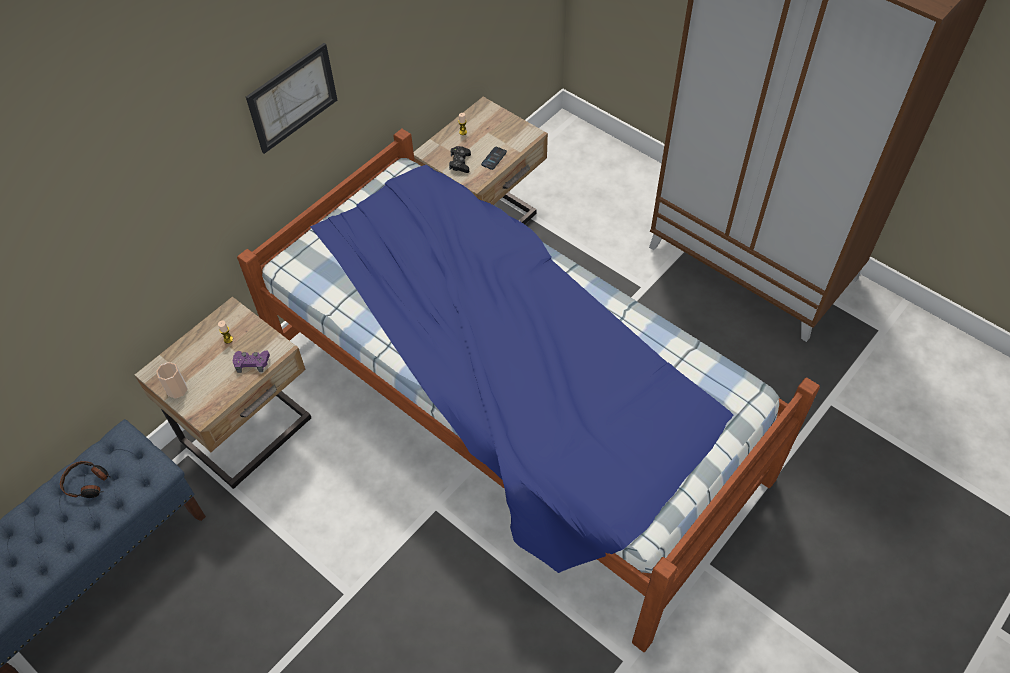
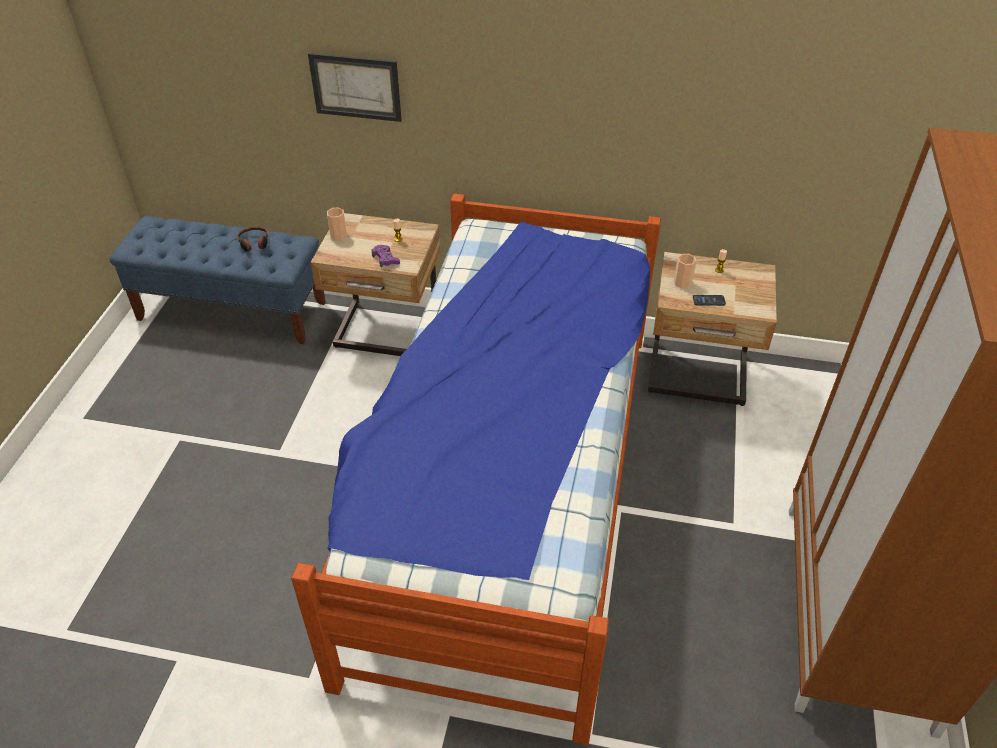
camera: 60 degrees right, 10 degrees down
(292, 97) = (557, 101): picture -> picture (356, 87)
(460, 163) = (682, 283): black game controller -> cup

